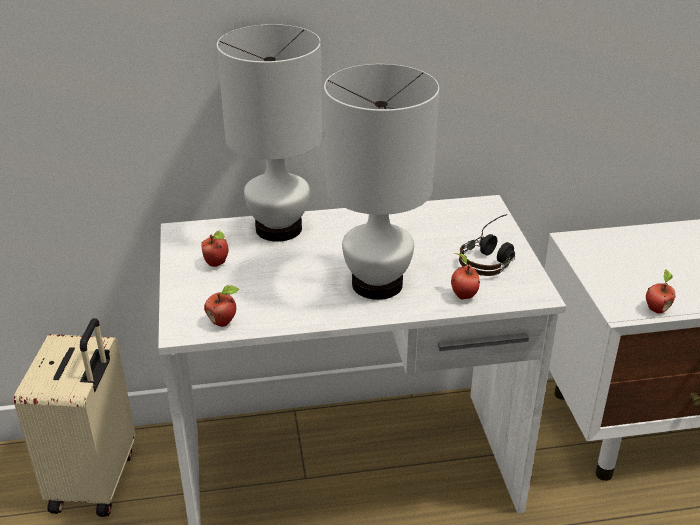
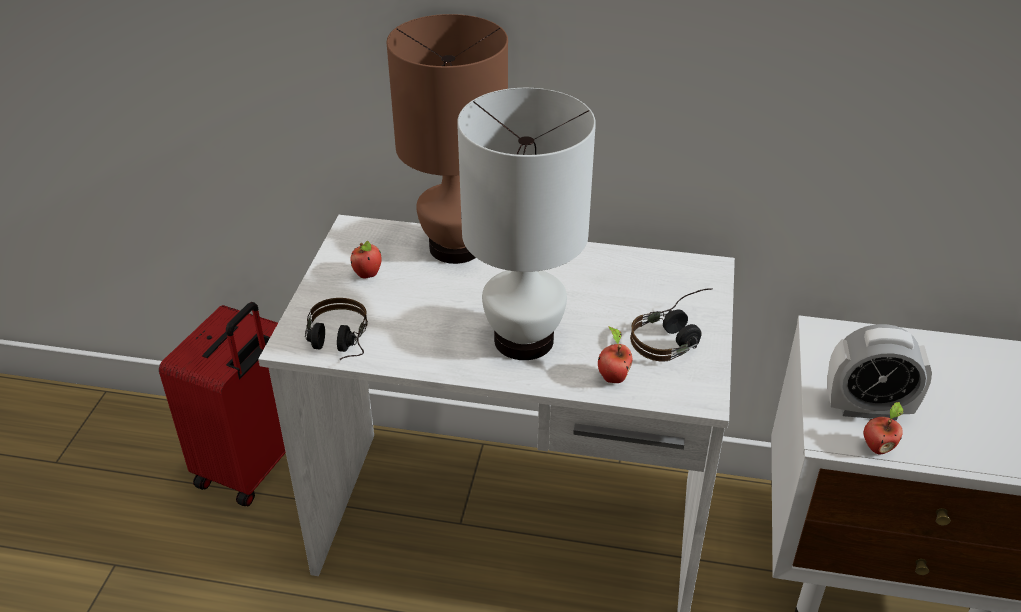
camera: 20 degrees right, 5 degrees up
(96, 481) = (252, 466): beige suitcase -> red suitcase
(224, 322) = (337, 346): apple -> headphones
(280, 228) = (457, 247): white table lamp -> brown table lamp
(634, 285) = (867, 408): none -> alarm clock

